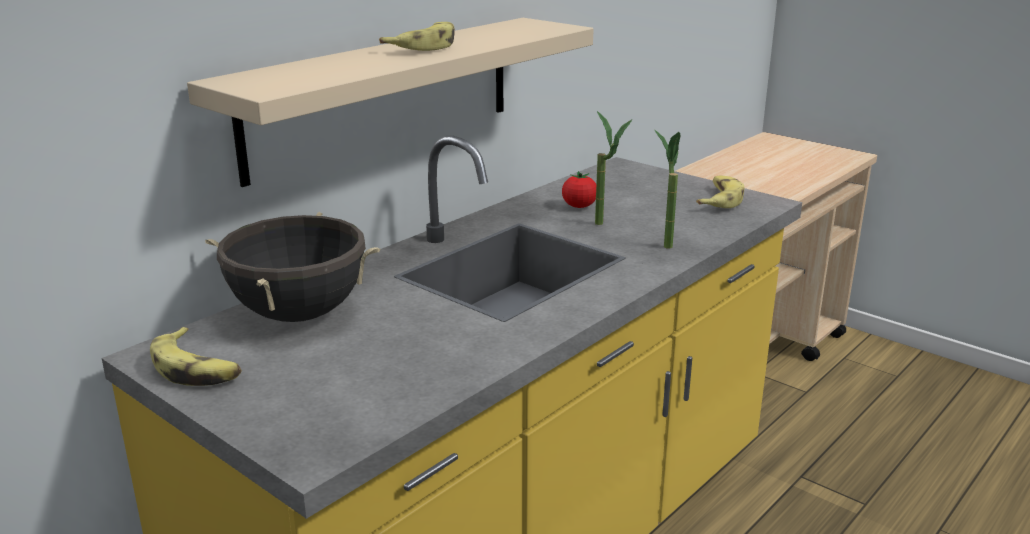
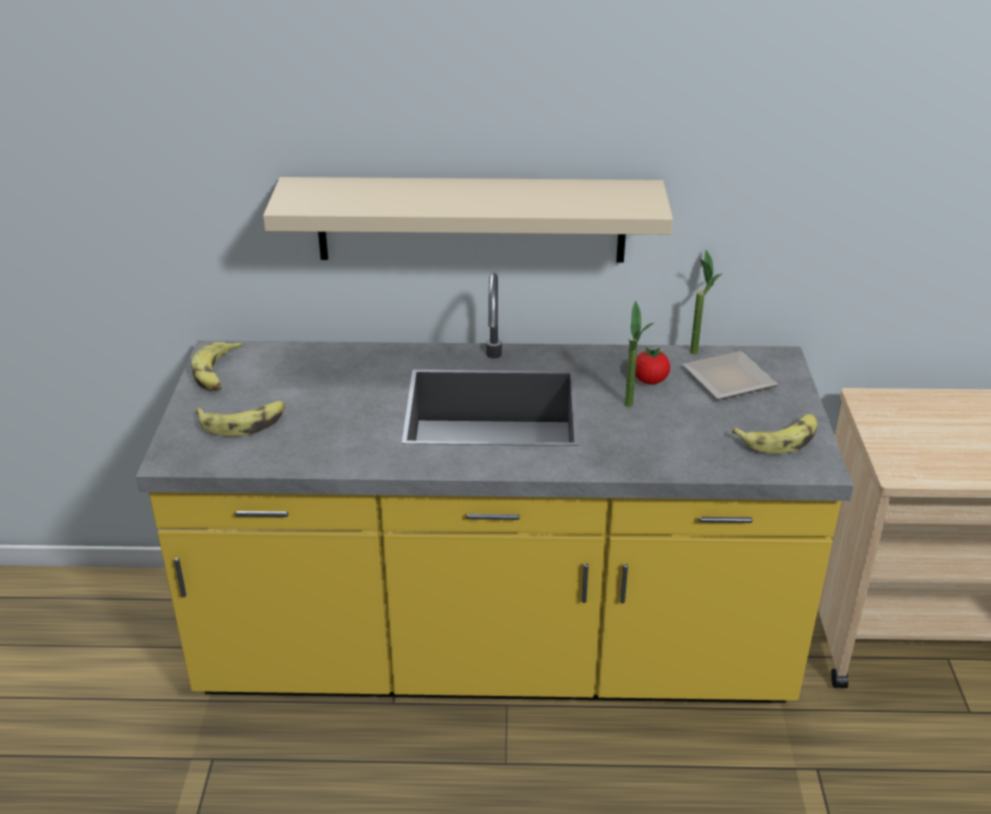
camera: 50 degrees right, 10 degrees up
(299, 313) = (318, 367): black cooking pot -> none
(424, 46) = (486, 193): banana -> banana (243, 423)
(618, 187) = (725, 379): none -> plate
(663, 243) = (632, 450): potted plant -> potted plant (696, 348)

